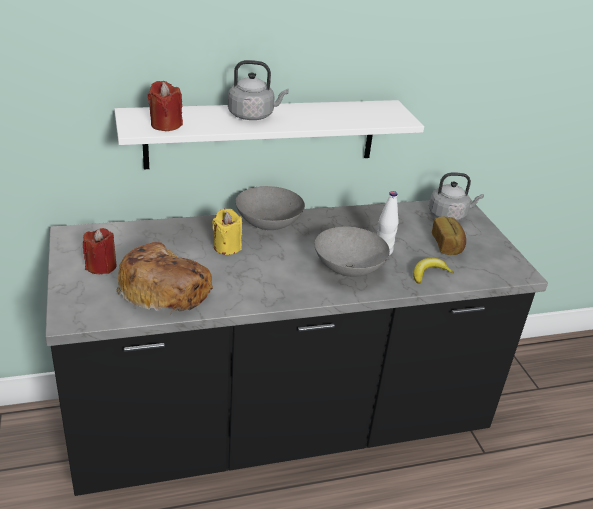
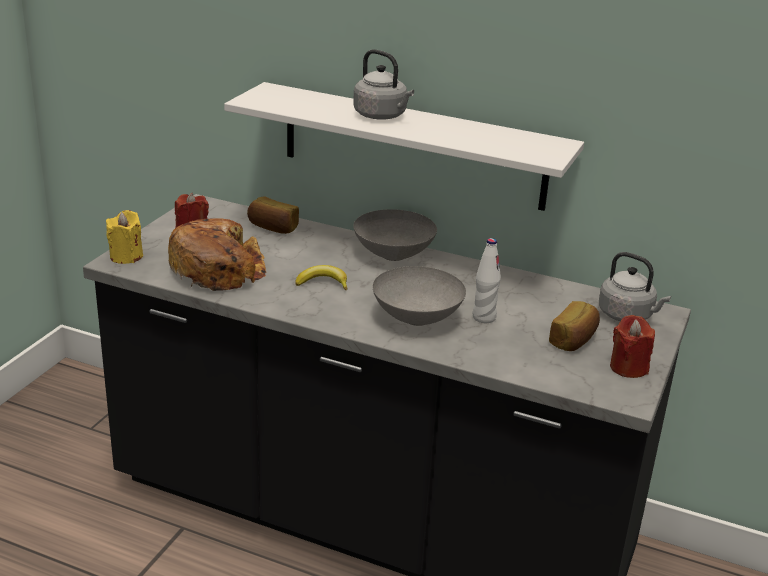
camera: 40 degrees right, 5 degrees down
(155, 235) = (272, 227): none -> bread
(166, 125) = (283, 103): red candle -> red candle (628, 367)
(227, 247) = (323, 258): yellow candle -> yellow candle (126, 256)
(429, 274) = (503, 355): banana -> banana (323, 283)

